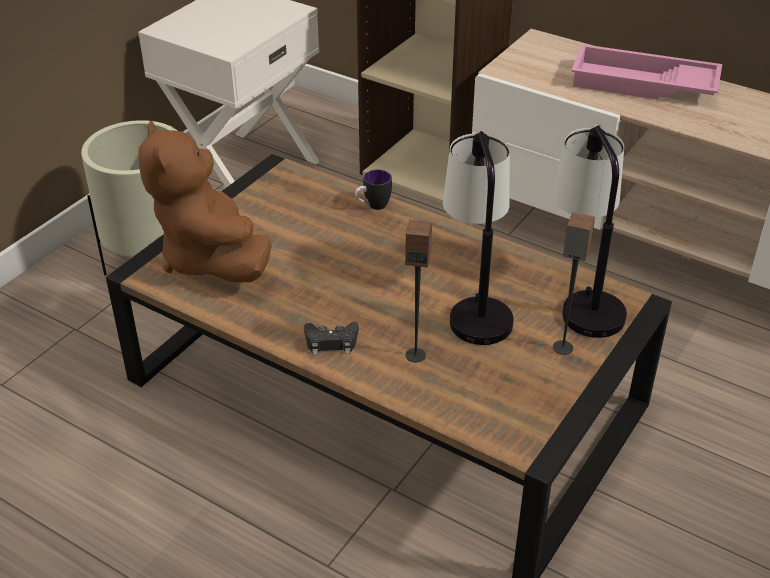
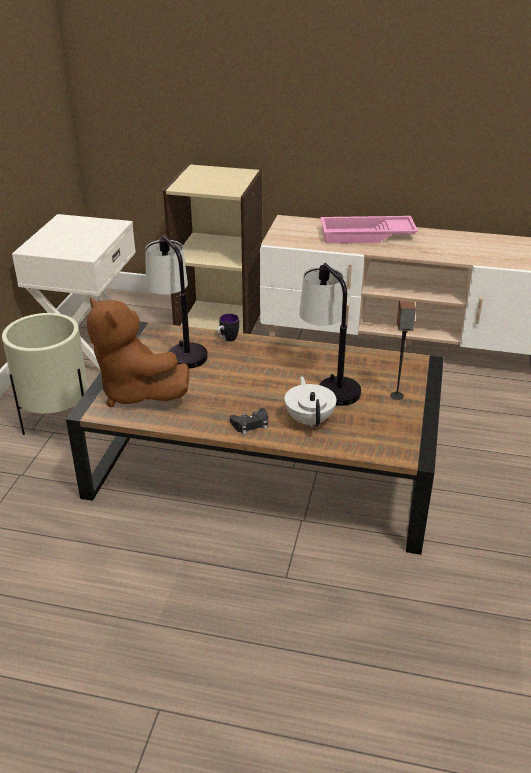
camera: 20 degrees left, 5 degrees down
(415, 355) = (310, 420): speaker -> white teapot
(582, 297) = (391, 365): table lamp -> table lamp (178, 349)

